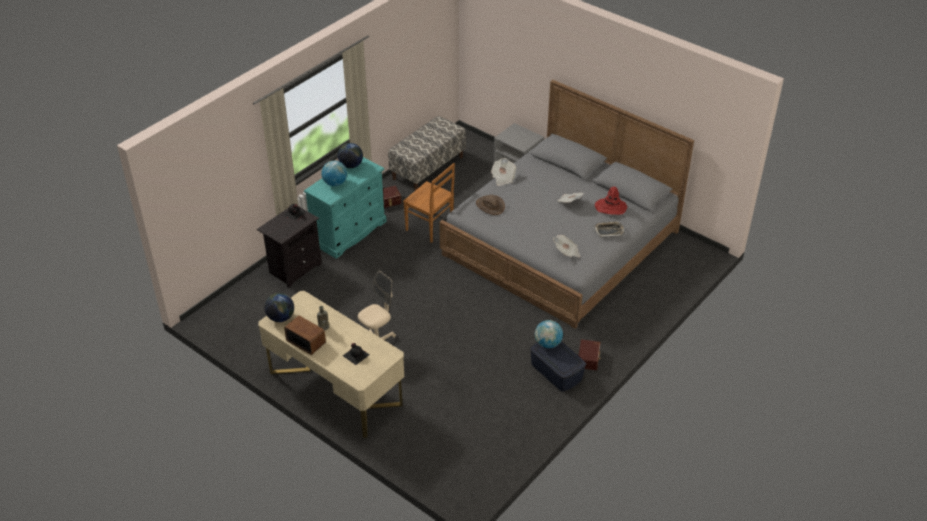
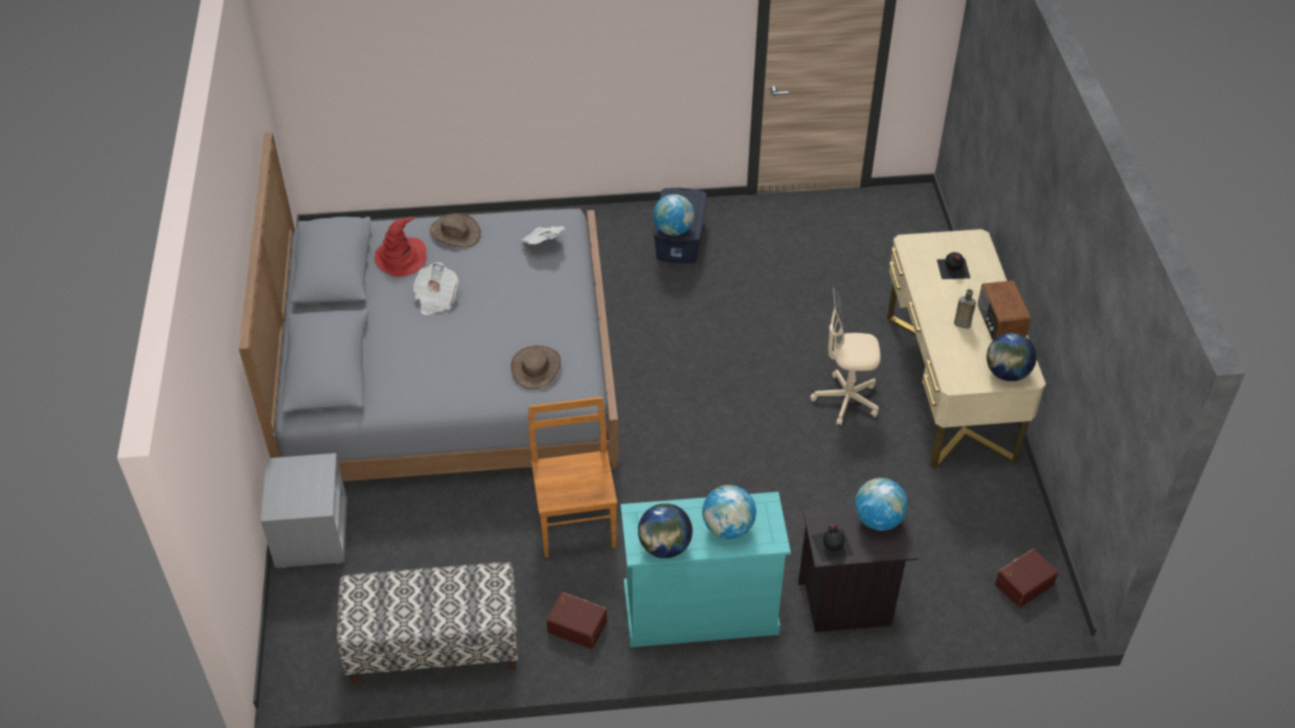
camera: 135 degrees left, 5 degrees up
(285, 231) = (878, 519): none -> globe
(503, 178) = (455, 398): newspaper -> none
(589, 359) = (628, 227): brown storage box -> brown storage box (1023, 583)
(609, 231) = (455, 232): tray -> brown hat

